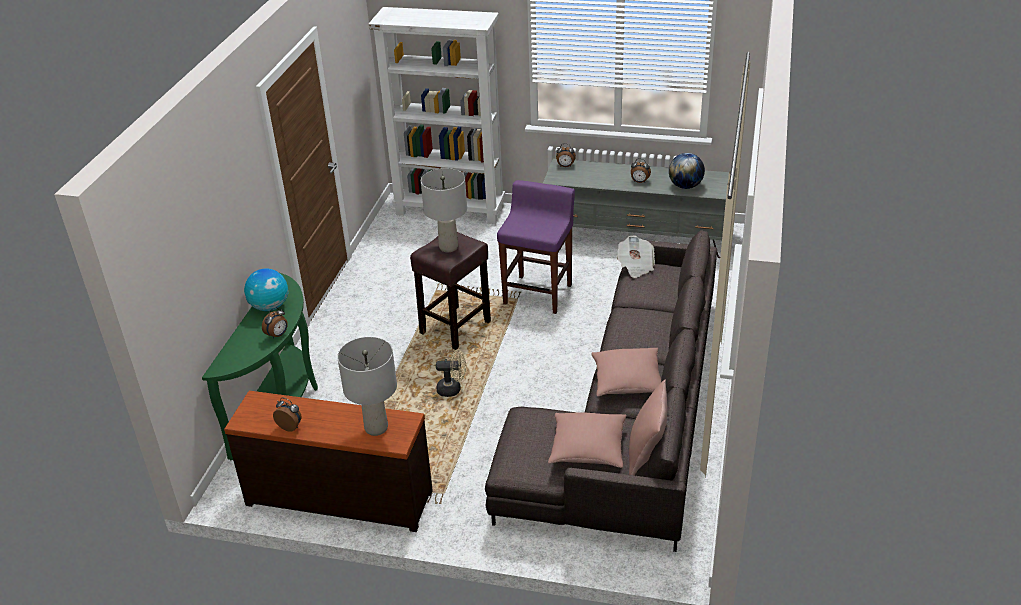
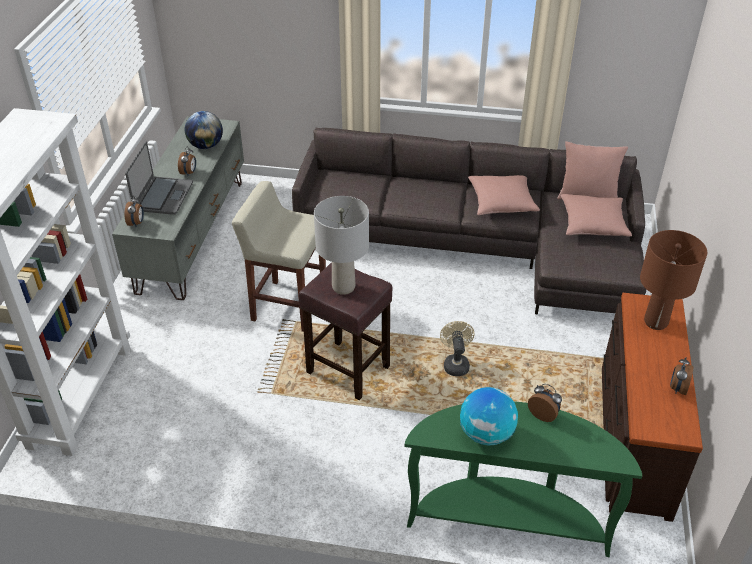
camera: 95 degrees left, 5 degrees up
(377, 428) = (655, 322): grey table lamp -> brown table lamp
(538, 294) = (288, 305): purple stool -> beige stool
(603, 173) = (163, 196): none -> laptop
(635, 266) = (323, 194): newspaper -> none

